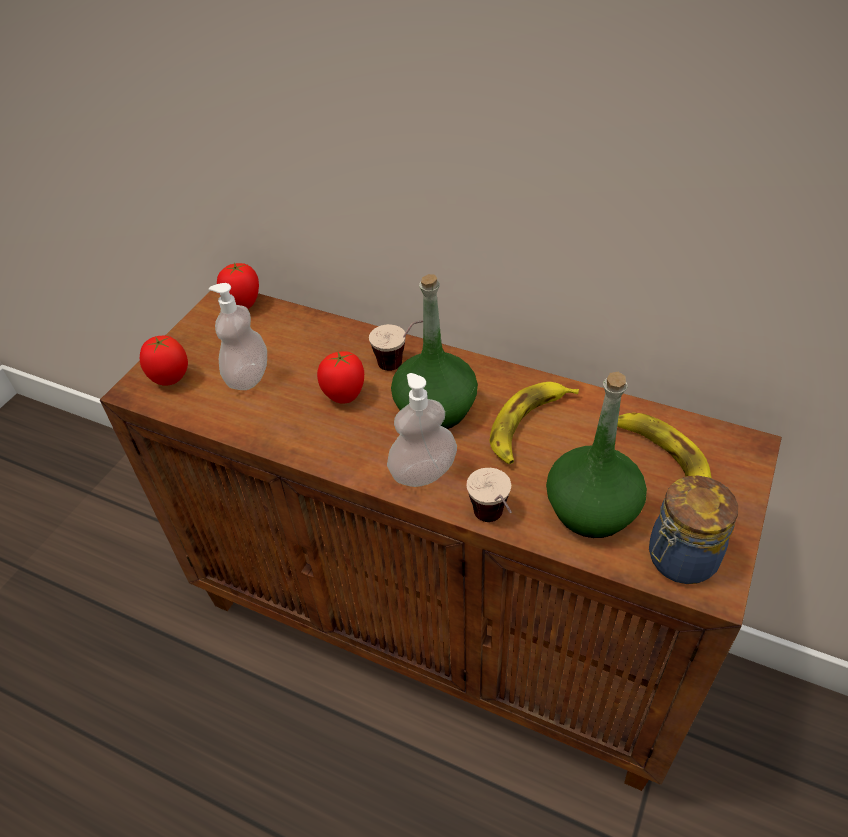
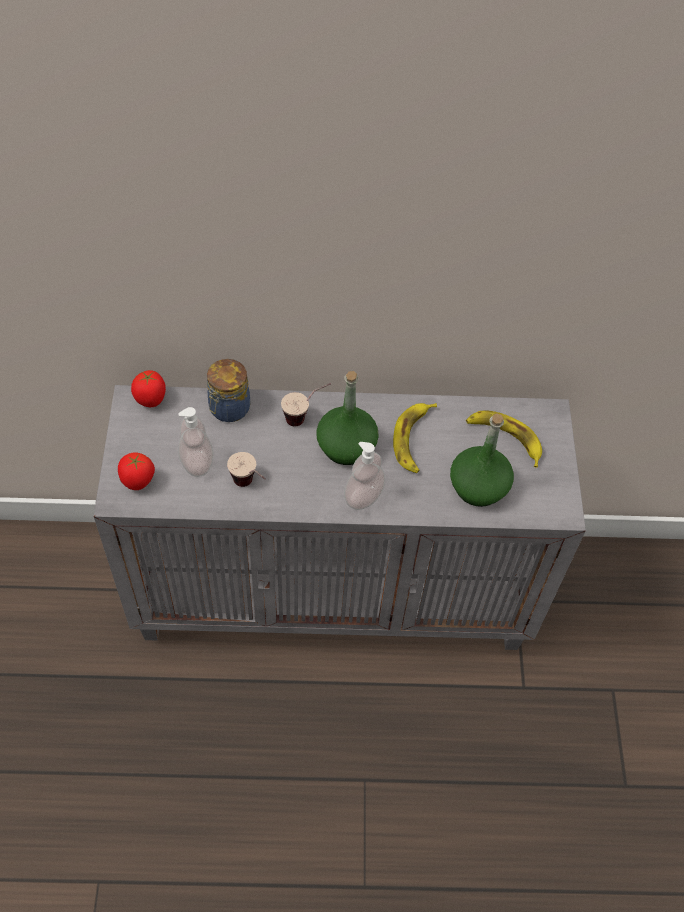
camera: 30 degrees left, 10 degrees up
(344, 396) = (278, 456): tomato -> none
(441, 629) = (335, 591): brown cabinet -> grey cabinet
(494, 525) = (425, 517): cup -> cup (250, 487)
(679, 560) = (540, 502): jar -> jar (228, 409)

